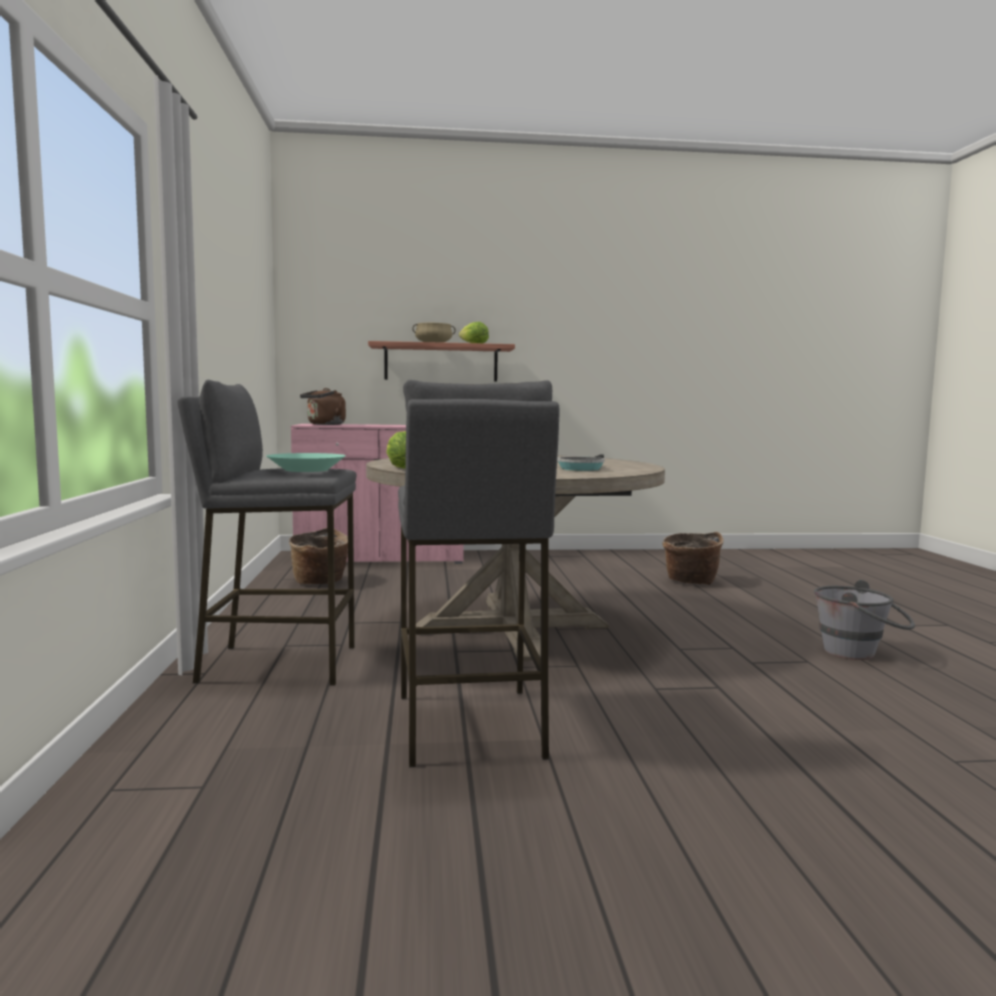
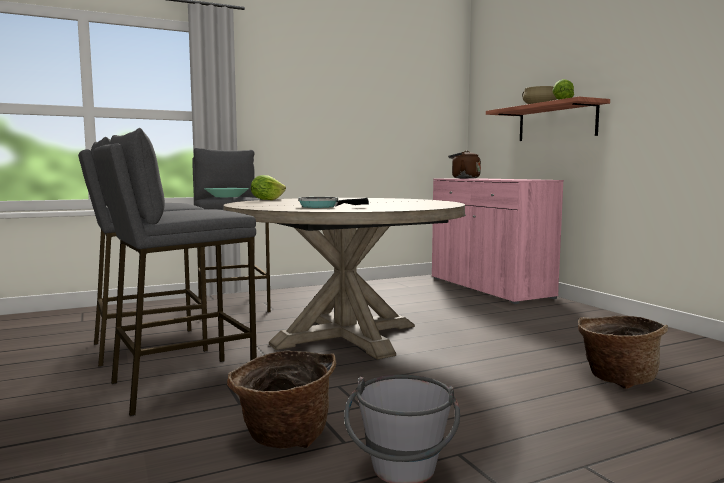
camera: 70 degrees right, 0 degrees up
(320, 582) = (397, 288): basket -> basket (283, 437)
(652, 709) = (182, 385): none -> grey stool

